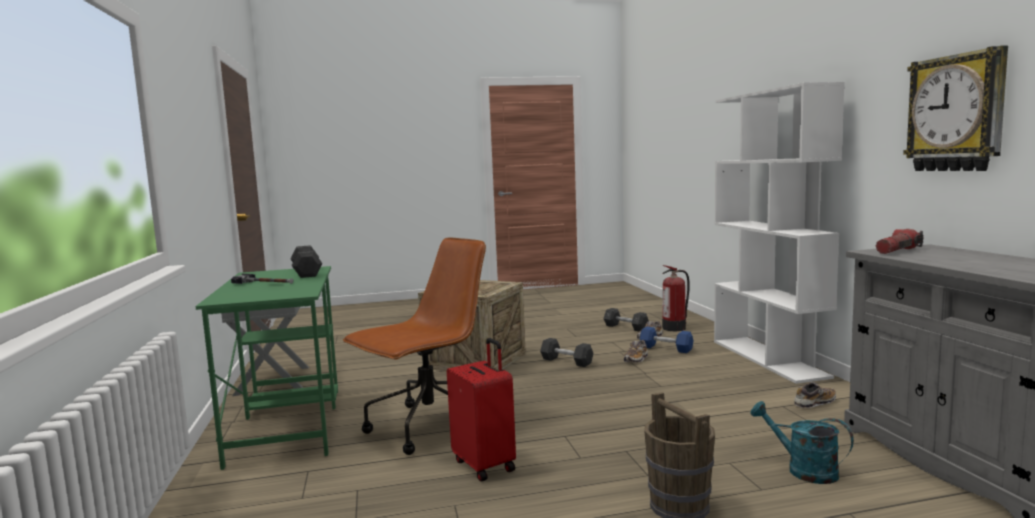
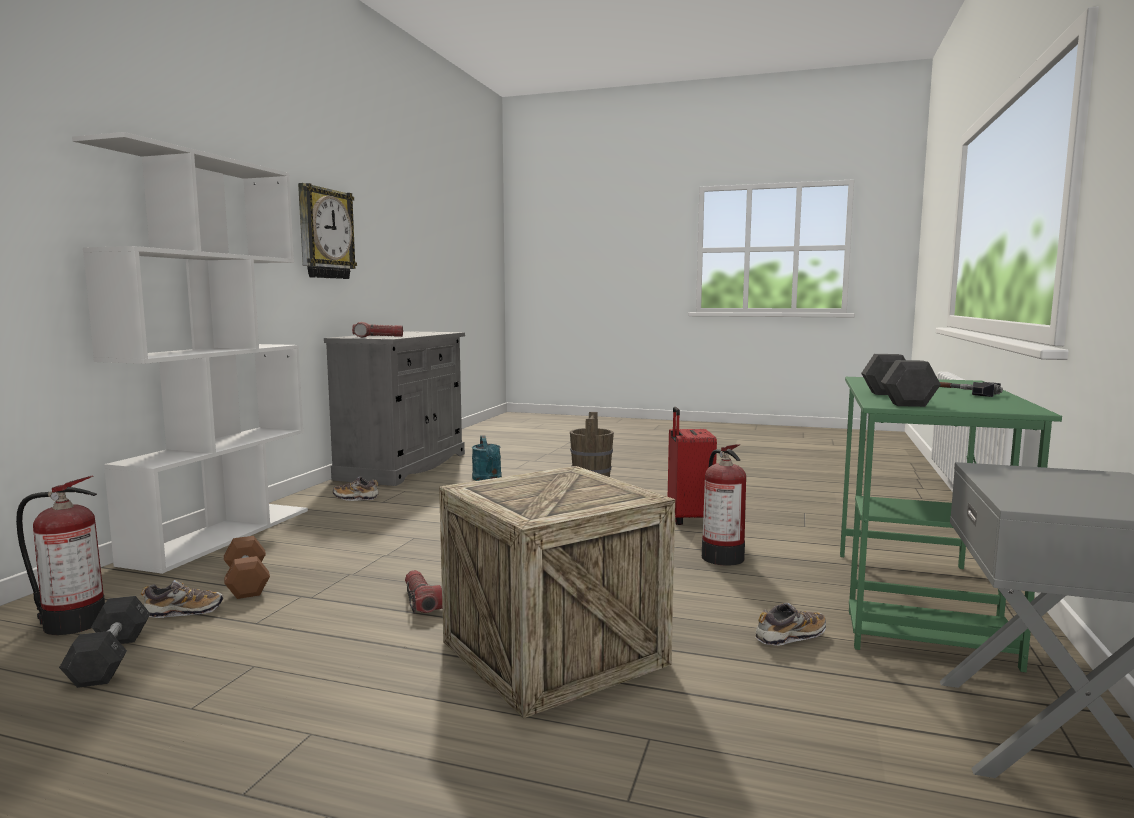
camera: 150 degrees left, 0 degrees up
(428, 427) = (721, 556): brown office chair -> fire extinguisher
(566, 361) = (421, 601): grey dumbbell -> flashlight
(636, 359) = (335, 576): shoe -> shoe (790, 637)
(666, 348) = (247, 582): blue dumbbell -> brown dumbbell

